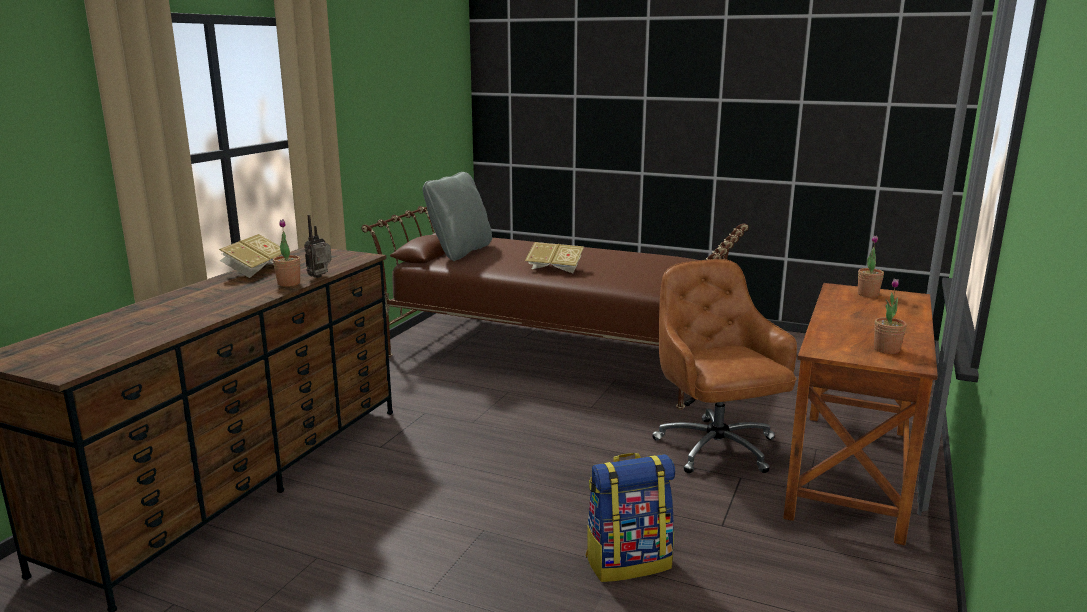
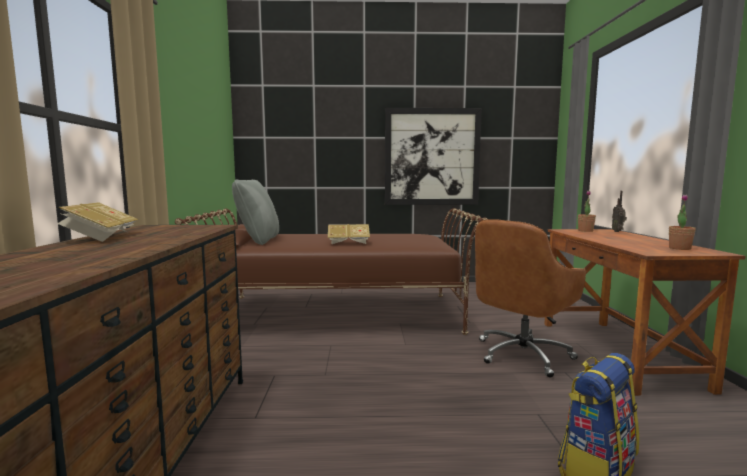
camera: 25 degrees left, 10 degrees down
(289, 283) = (162, 241): potted plant -> none
(321, 277) = (195, 236): radio -> radio (618, 231)
(717, 447) = (522, 354): brown office chair -> brown office chair turned 90 degrees counterclockwise
(746, 131) = (432, 157): none -> picture

